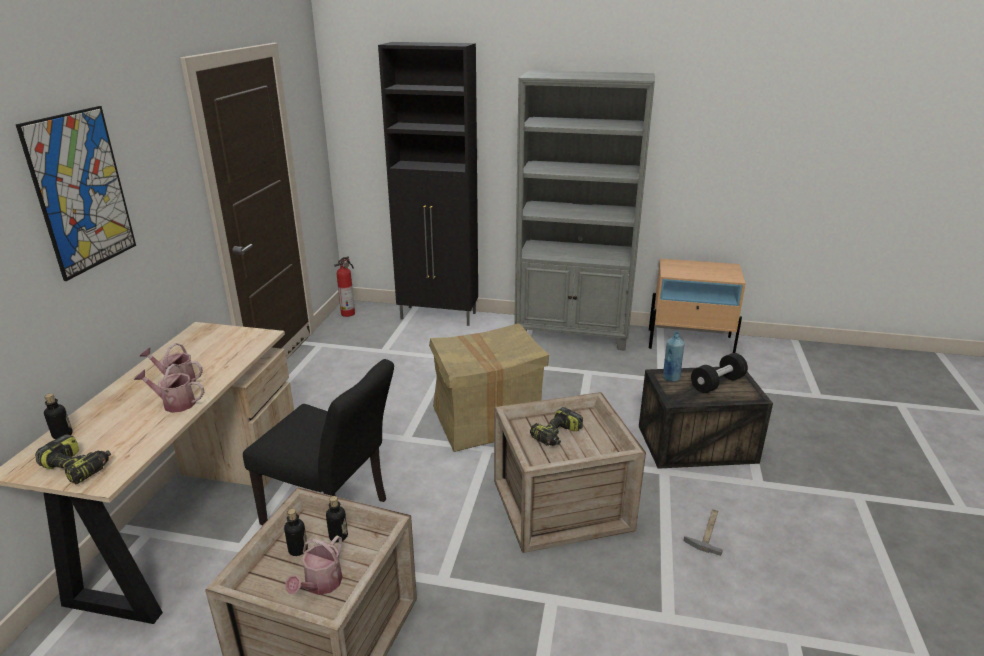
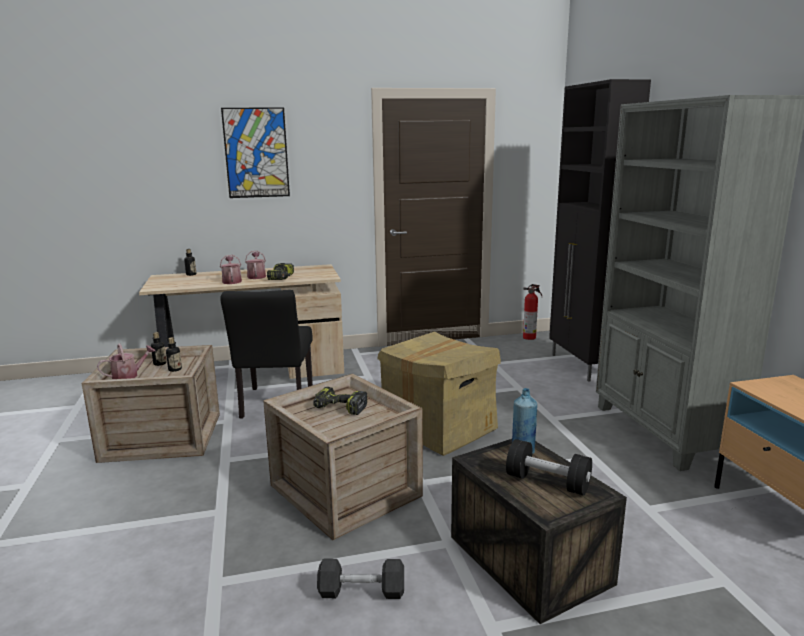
camera: 65 degrees right, 10 degrees down
(78, 467) = (163, 282): power drill -> power drill (282, 278)
(320, 585) = (129, 376): watering can -> watering can turned 150 degrees clockwise
(707, 531) = (361, 591): hammer -> grey dumbbell

